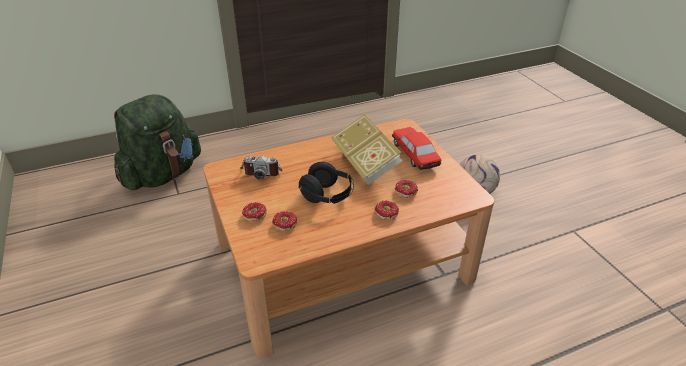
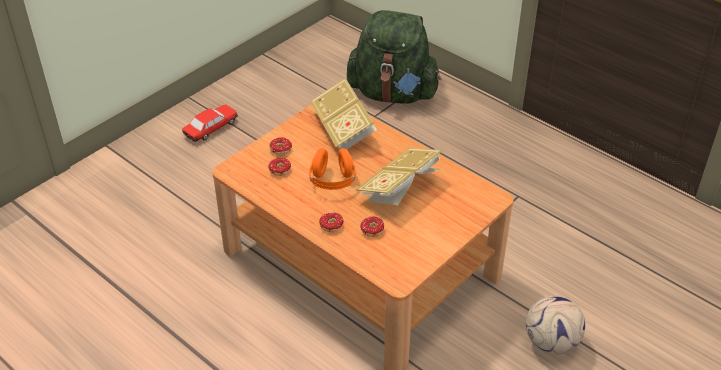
camera: 65 degrees right, 5 degrees up
(262, 170) = (343, 129): camera -> book
(327, 196) = (332, 181): black headphones -> orange headphones
(415, 155) = (441, 220): toy car -> toy car (211, 129)

